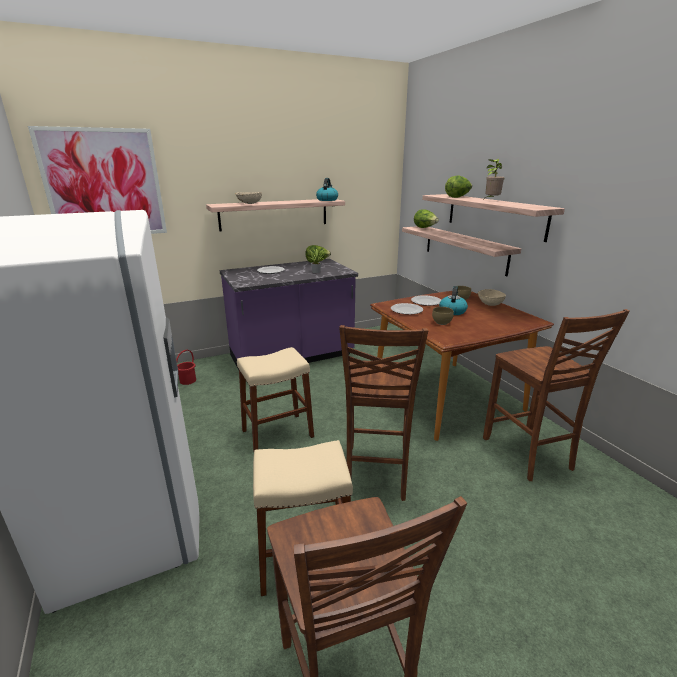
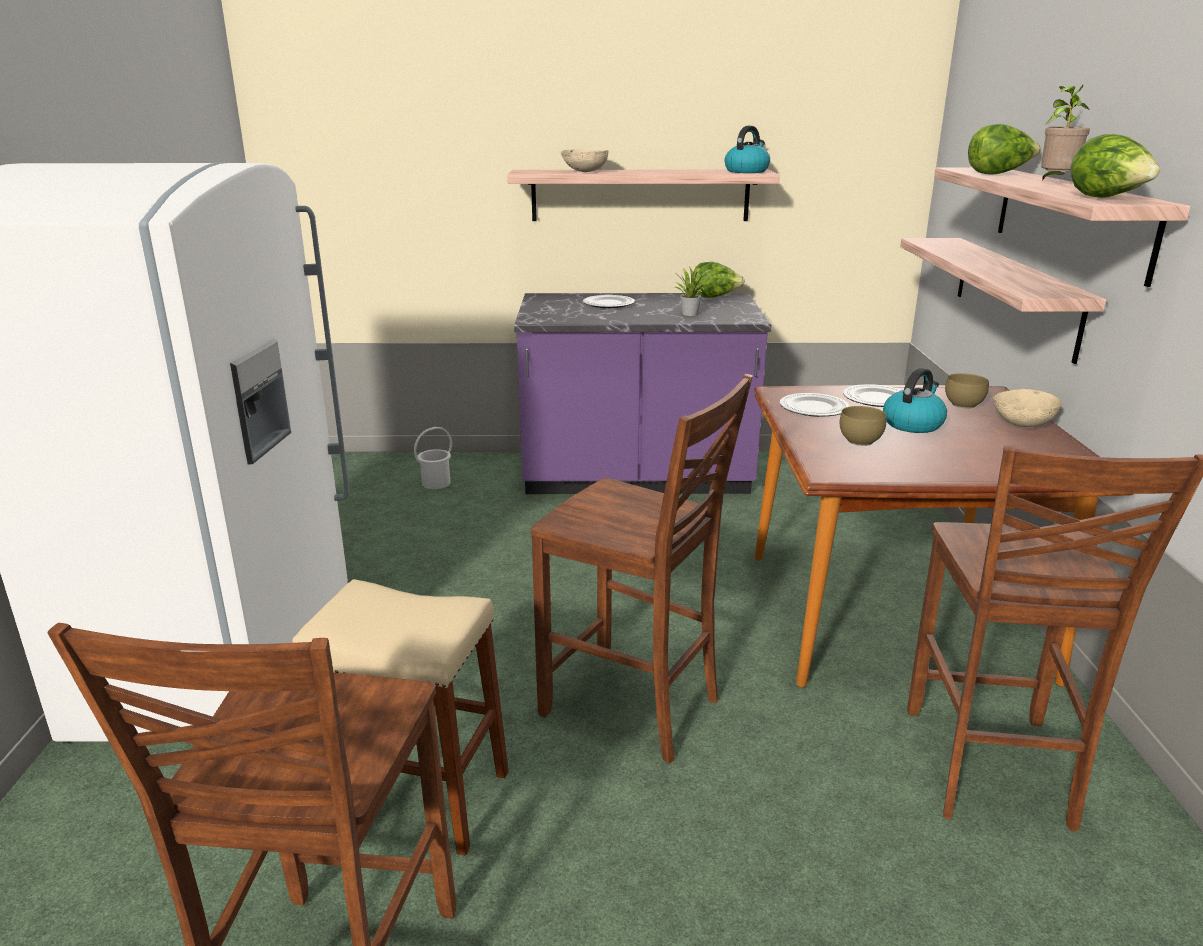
camera: 25 degrees right, 0 degrees up
(104, 184) = (349, 128): picture -> none
(187, 380) = (435, 483): red bucket -> white bucket
(277, 433) = (515, 598): beige stool -> none
(375, 473) = (634, 708): brown chair -> brown chair turned 90 degrees counterclockwise
(425, 228) = (950, 242): lettuce -> lettuce (1107, 198)

